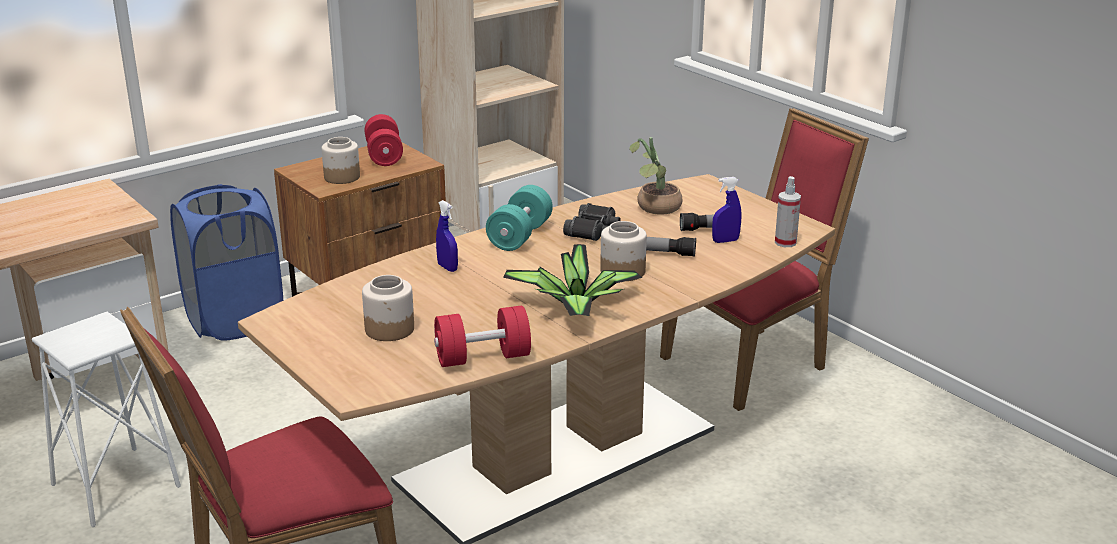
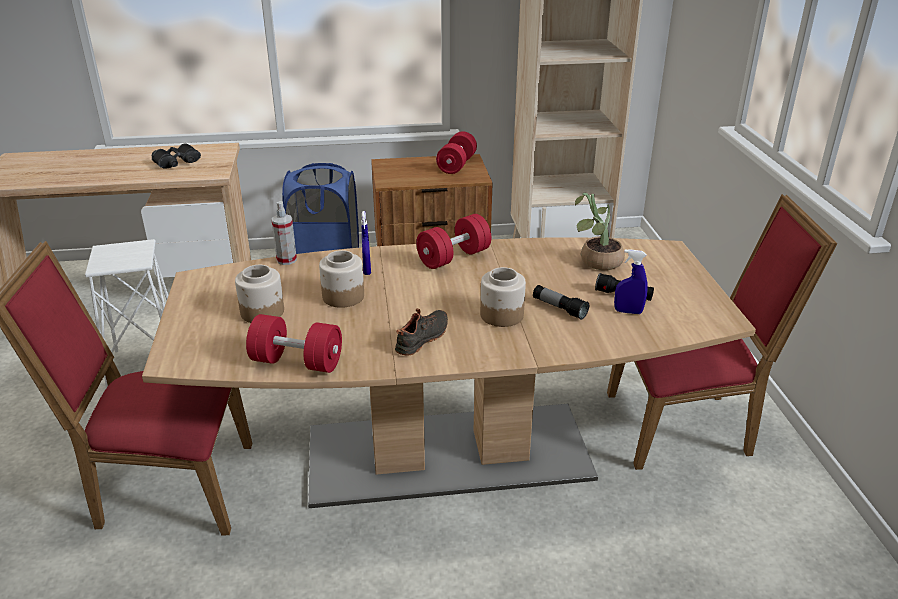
camera: 30 degrees right, 5 degrees up
(341, 177) = (408, 176): jar -> jar (342, 297)
(520, 236) = (453, 257): turquoise dumbbell -> red dumbbell
(576, 308) = (423, 339): potted plant -> black shoe
(593, 230) = (519, 269): black binoculars -> black binoculars (177, 162)
(785, 242) = (686, 330): spray bottle -> spray bottle (286, 260)

